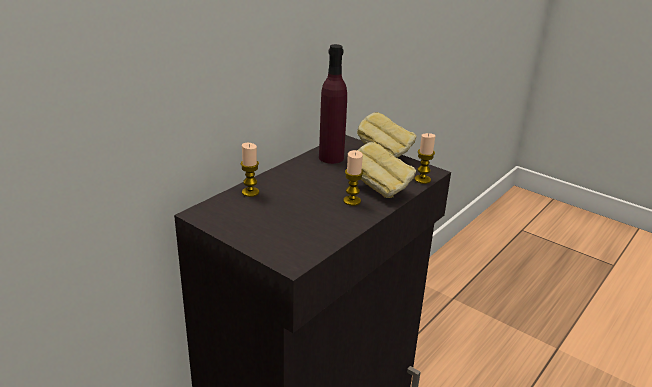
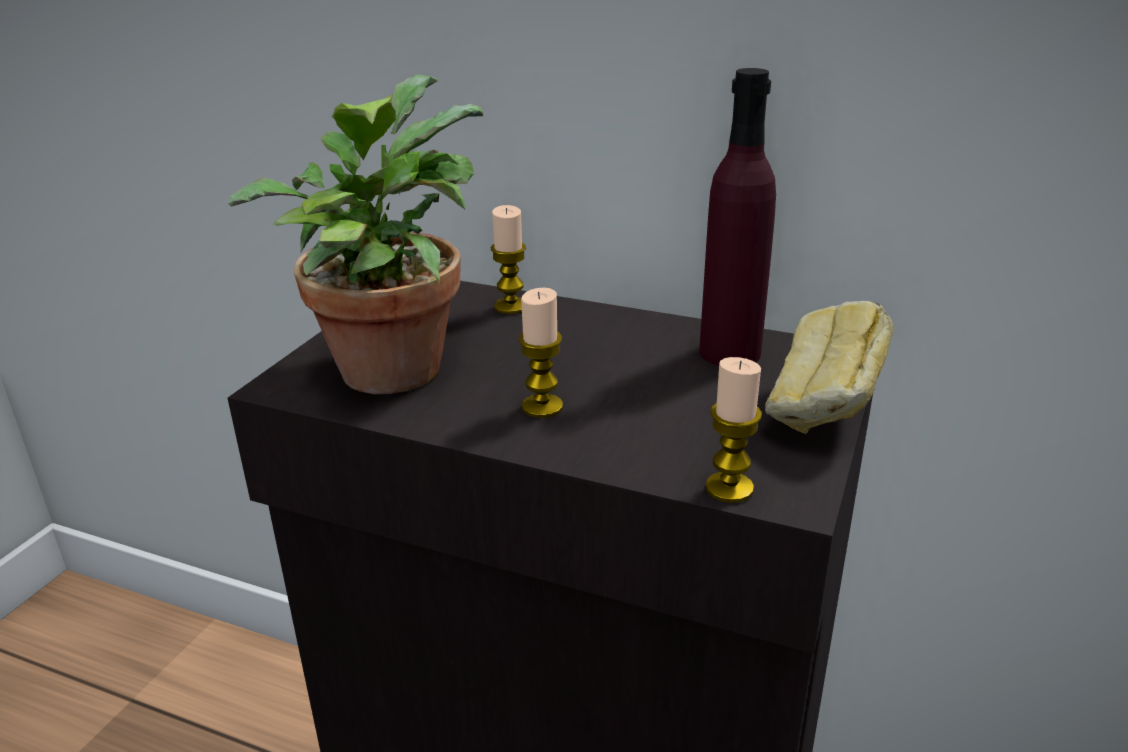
camera: 75 degrees right, 0 degrees up
(288, 230) = (391, 363): none -> potted plant
(380, 189) = (623, 434): bread -> none

